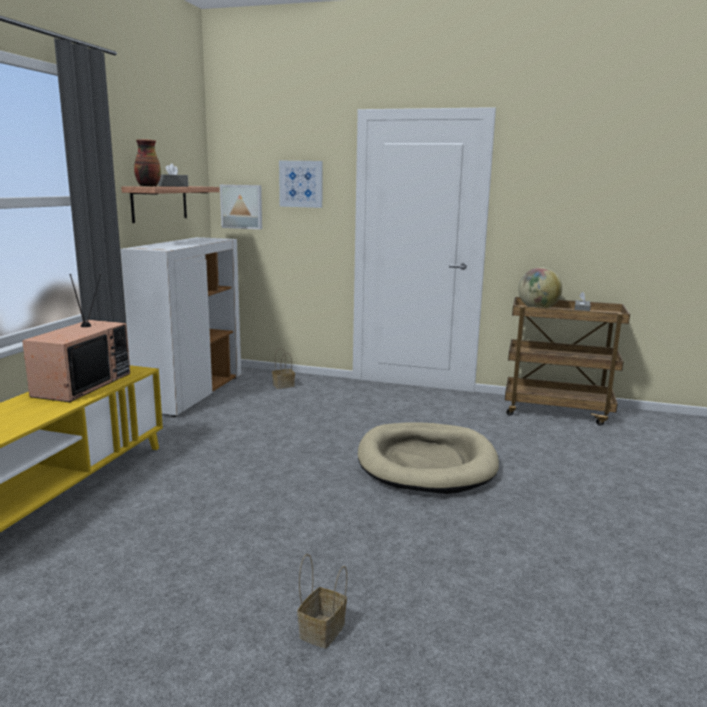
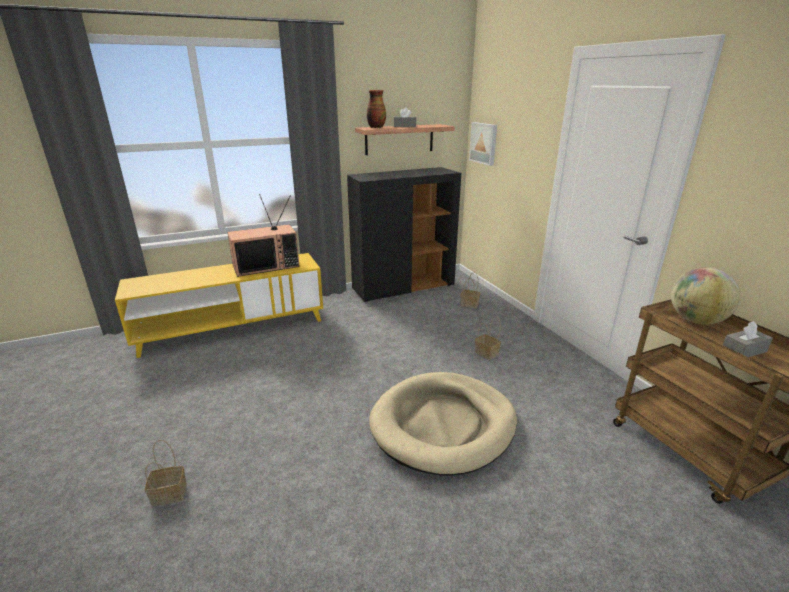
camera: 50 degrees right, 10 degrees up
(191, 393) = (403, 288): white cabinet -> black cabinet
(301, 184) = (522, 126): picture -> none
(366, 411) = (487, 353): none -> basket

